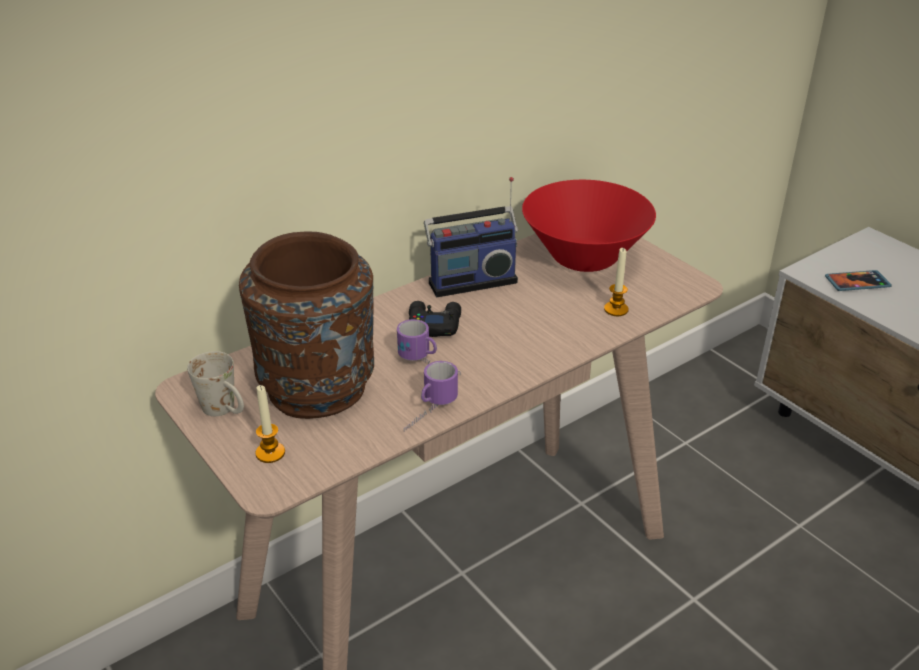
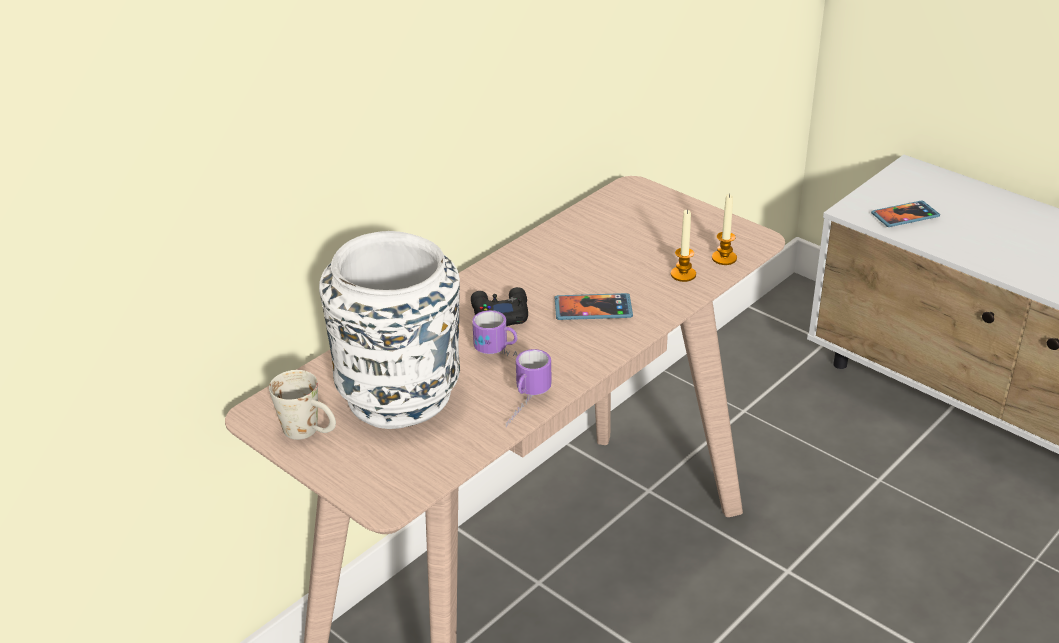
camera: 10 degrees left, 0 degrees up
(270, 453) = (374, 468): candle -> candle (724, 258)
(318, 390) = (401, 397): brown vase -> white vase
(471, 280) = (523, 262): radio -> none
(521, 331) = (593, 309): none -> phone
(584, 257) = (634, 223): red bowl -> none

